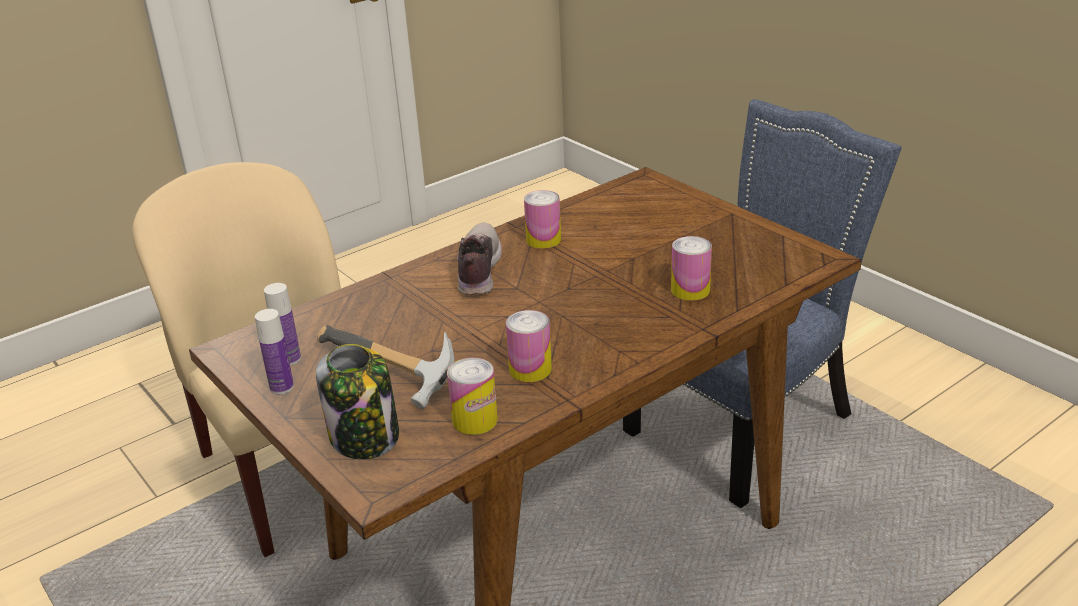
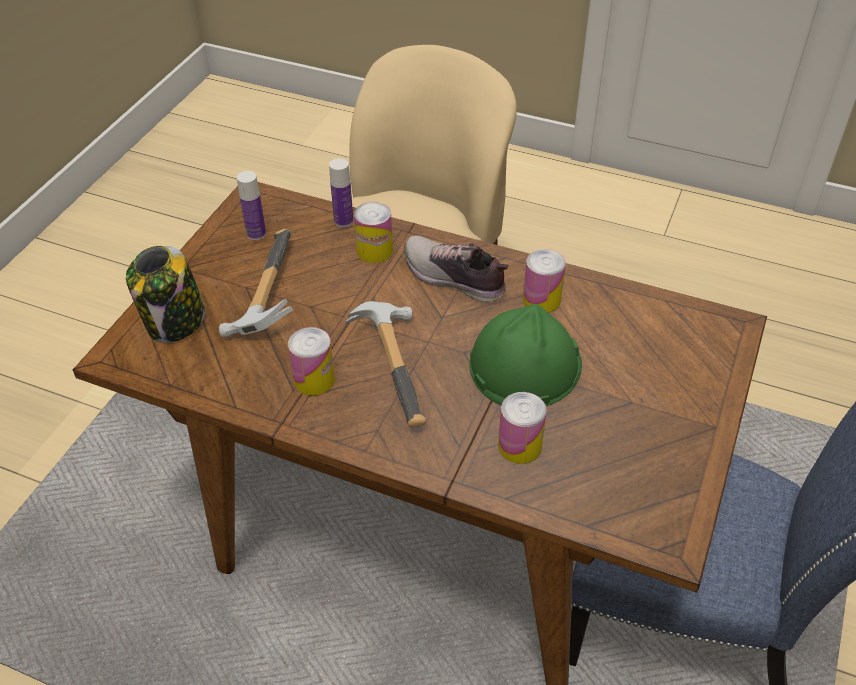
camera: 60 degrees right, 15 degrees up
(281, 387) = (218, 248): bottle -> bottle (343, 221)
(475, 420) = (224, 375): can -> can (374, 250)
(477, 270) = (454, 279): shoe -> shoe turned 120 degrees counterclockwise
(556, 321) = (400, 366): none -> hammer
(607, 266) = (524, 364): none -> green hard hat

